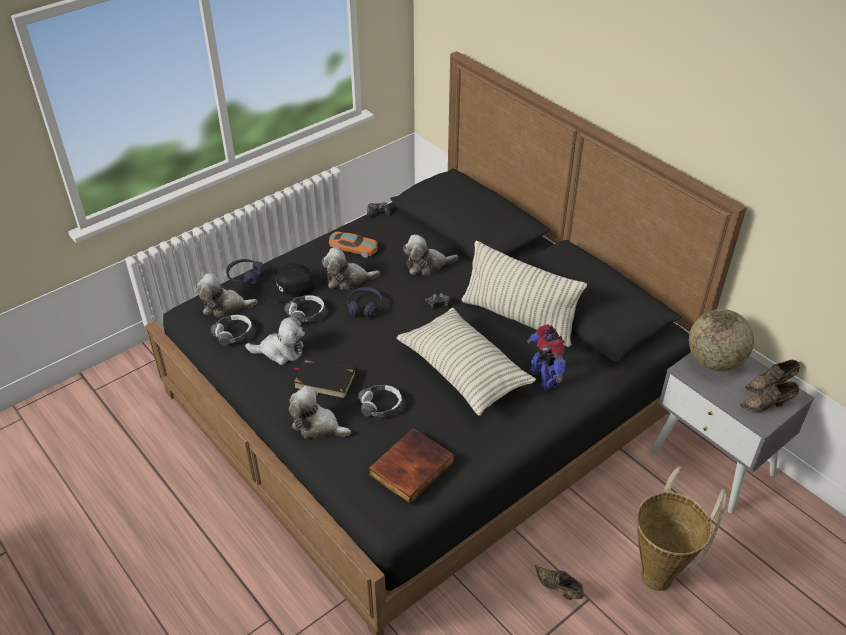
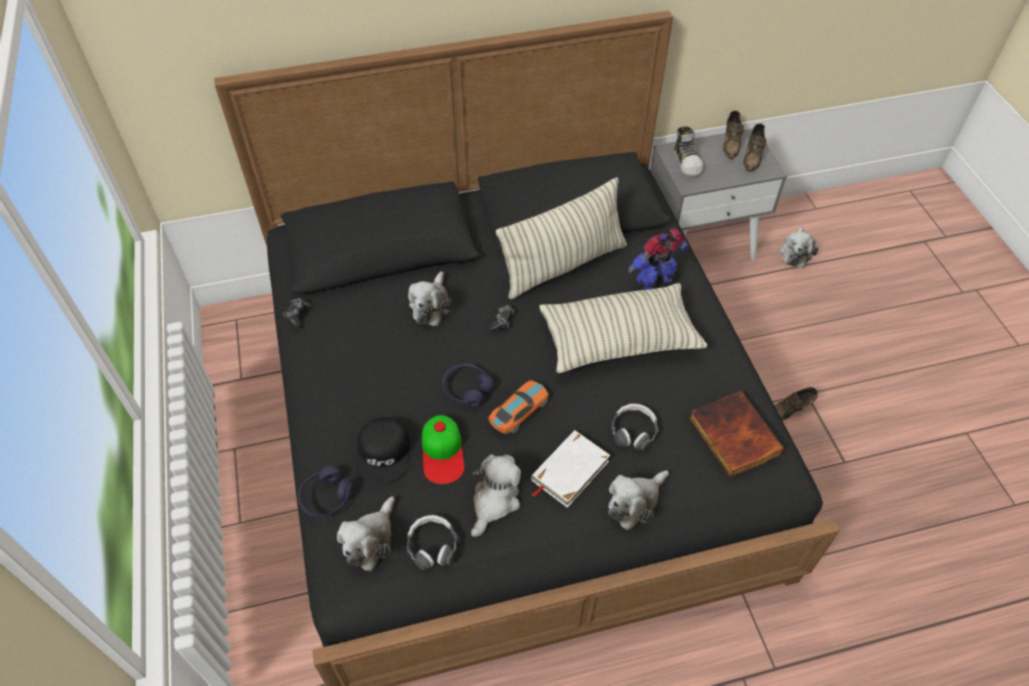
camera: 65 degrees left, 10 degrees up
(306, 313) = (443, 452): headphones -> cap
(325, 380) = (569, 470): black book -> white book
(347, 279) = (407, 388): plush toy -> plush toy (795, 252)
(353, 248) = (352, 362): toy car -> toy car (519, 411)
(544, 377) = (656, 281): toy robot -> toy robot turned 150 degrees clockwise
(661, 571) = (796, 332): basket -> none
(714, 361) = (687, 162): globe -> shoe

